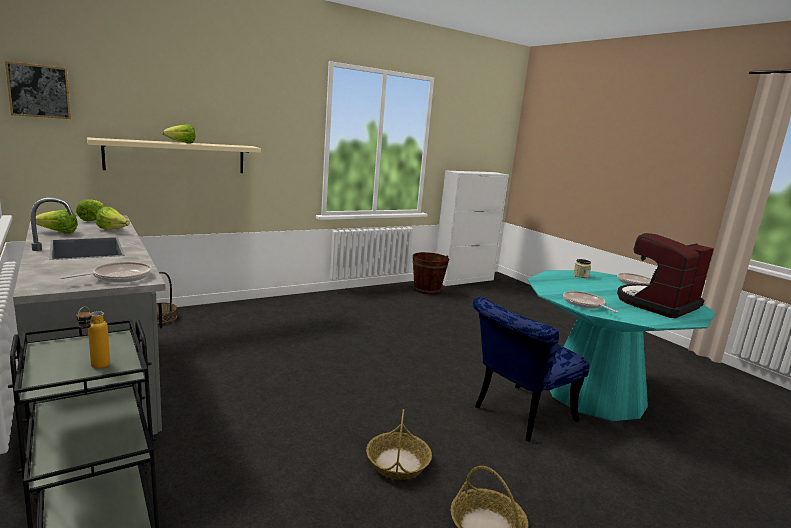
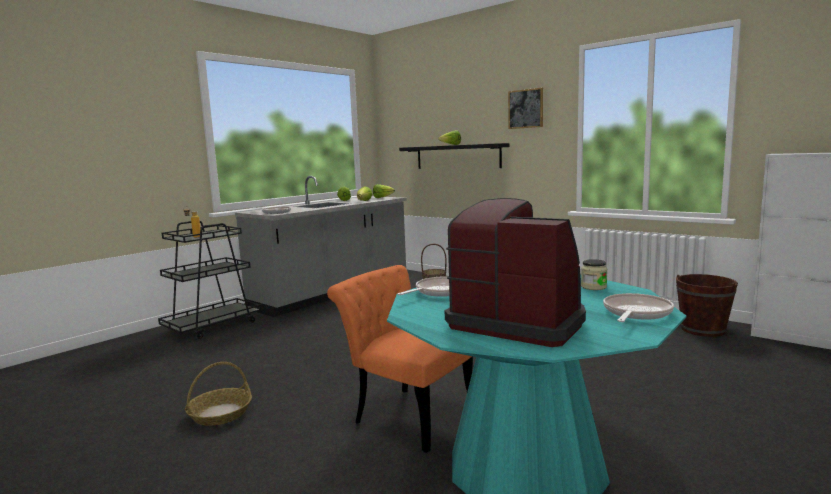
camera: 75 degrees right, 5 degrees down
(39, 91) = (393, 121): picture -> picture (526, 109)
(177, 157) = (457, 156): beige shelf -> black shelf
(397, 463) = (292, 373): basket -> none
(517, 415) = (407, 414): blue chair -> orange chair

